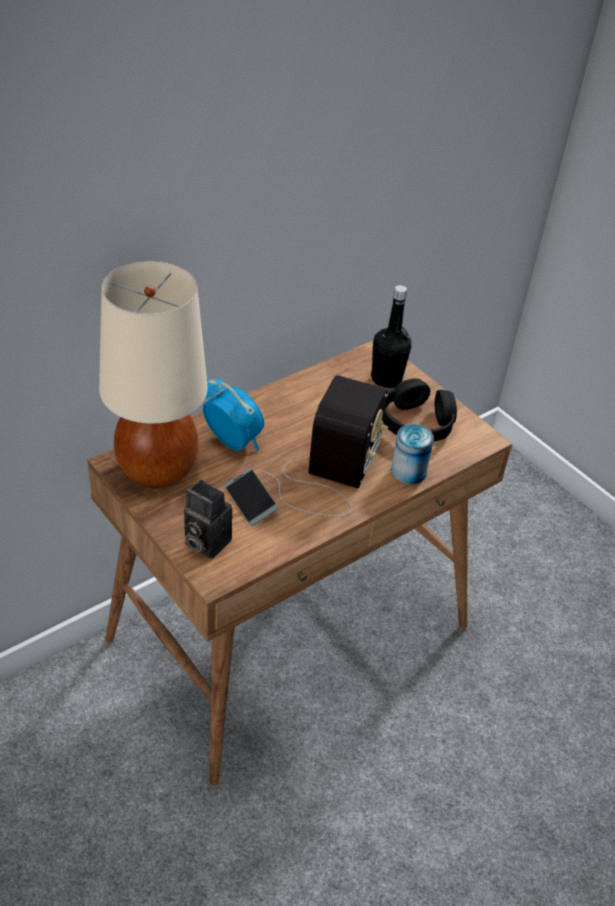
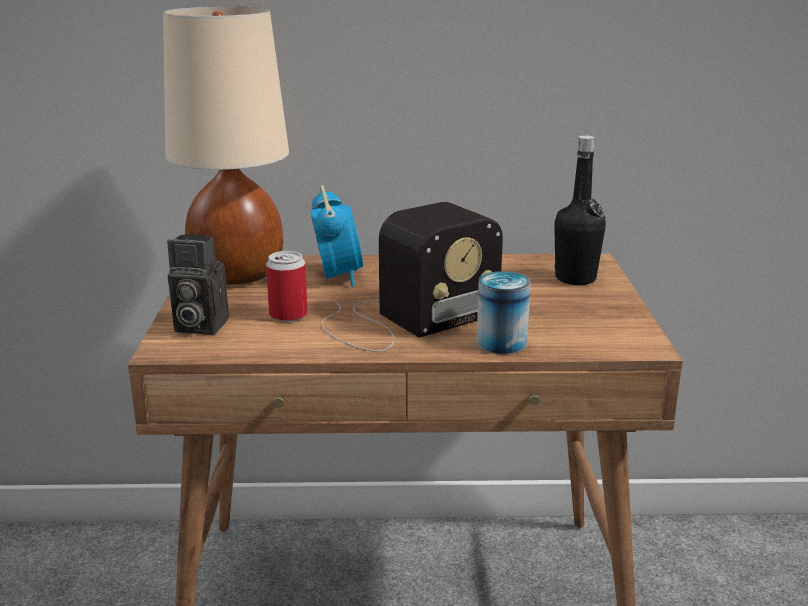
camera: 40 degrees right, 20 degrees down
(204, 542) = (197, 326): camera -> camera turned 60 degrees counterclockwise
(250, 501) = (288, 315): phone -> can
(417, 422) = (568, 313): black headphones -> none

